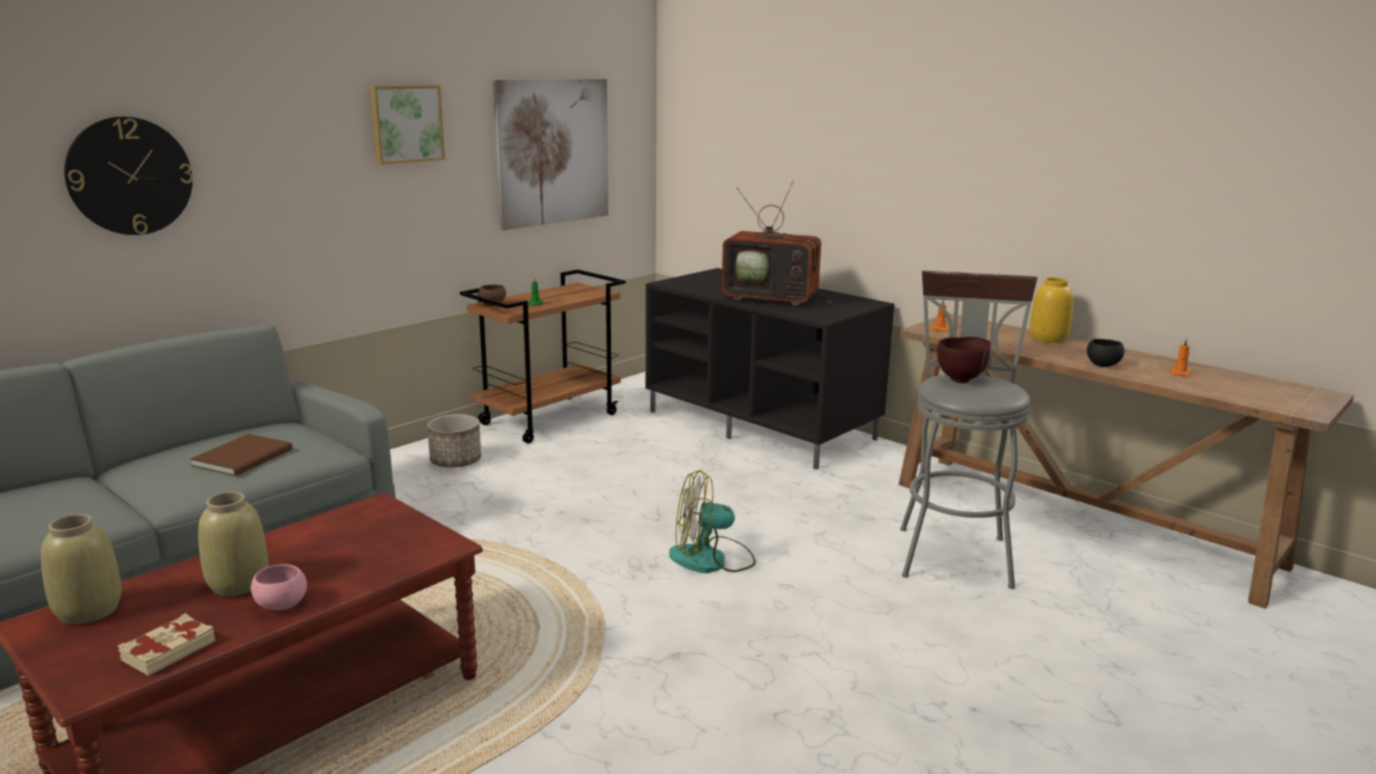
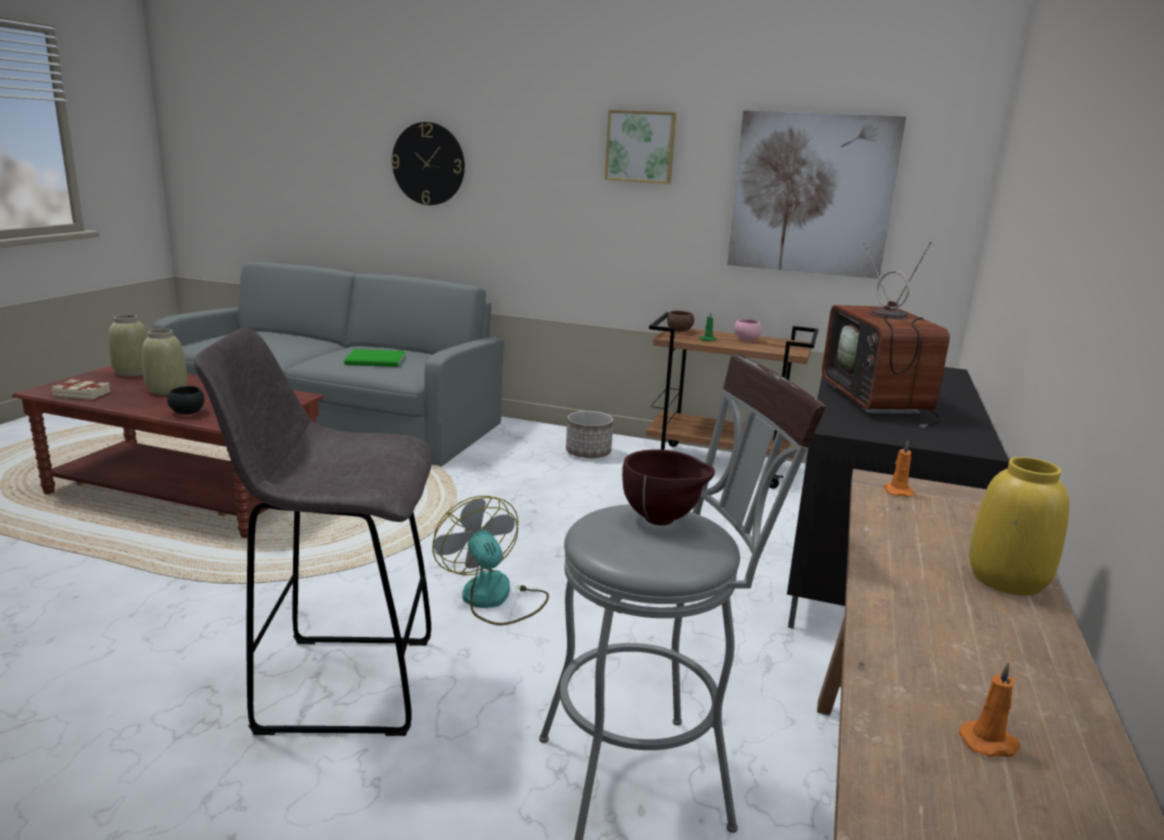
camera: 65 degrees right, 0 degrees up
(246, 457) = (377, 361): brown book -> green book
(282, 605) = (137, 403): pink bowl -> pink bowl (746, 339)
(803, 645) = (341, 684): none -> grey stool
(1103, 365) = (906, 638): black bowl -> black bowl (187, 413)

